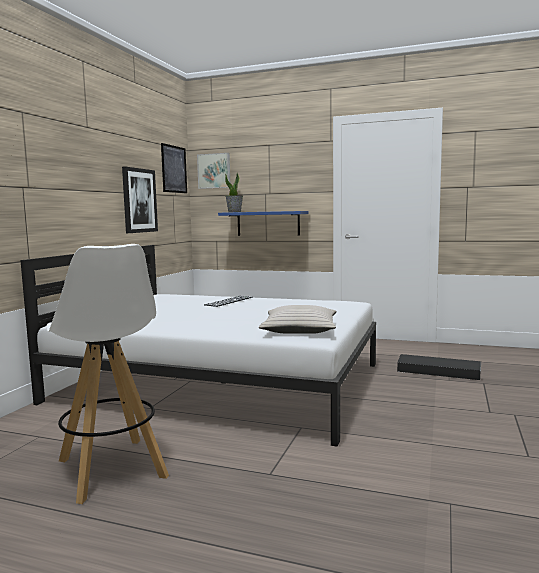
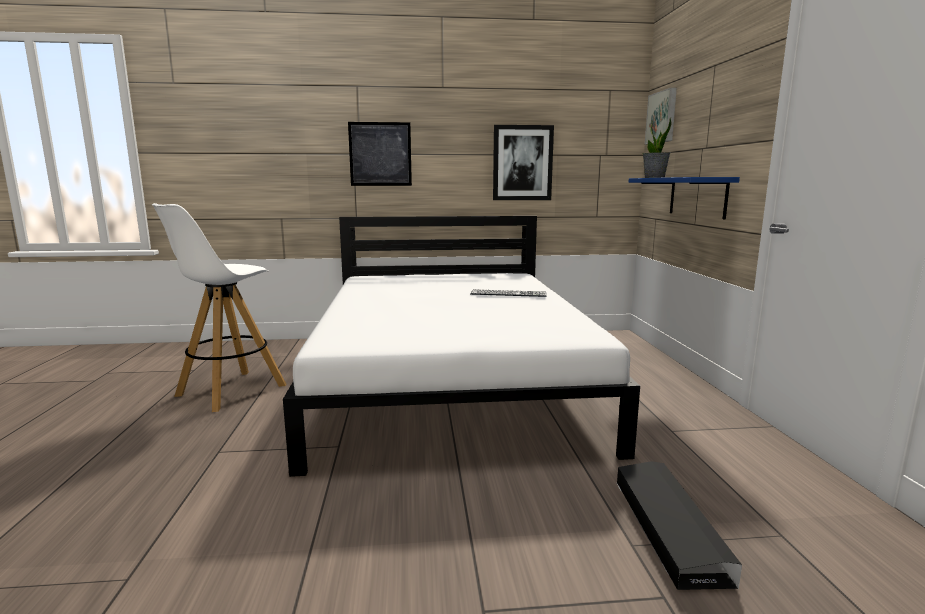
camera: 65 degrees right, 5 degrees up
(174, 169) = (605, 120): picture -> picture (380, 154)
(299, 330) = (378, 334): beige pillow -> none

